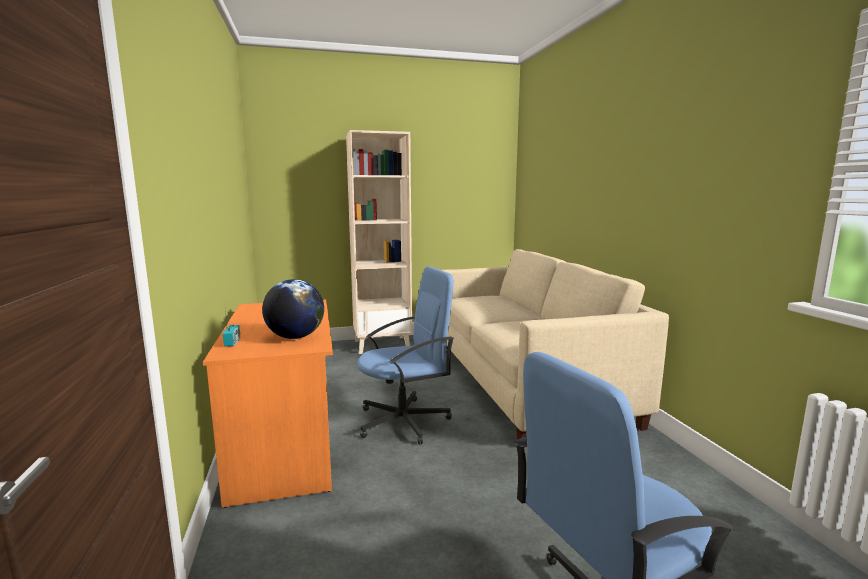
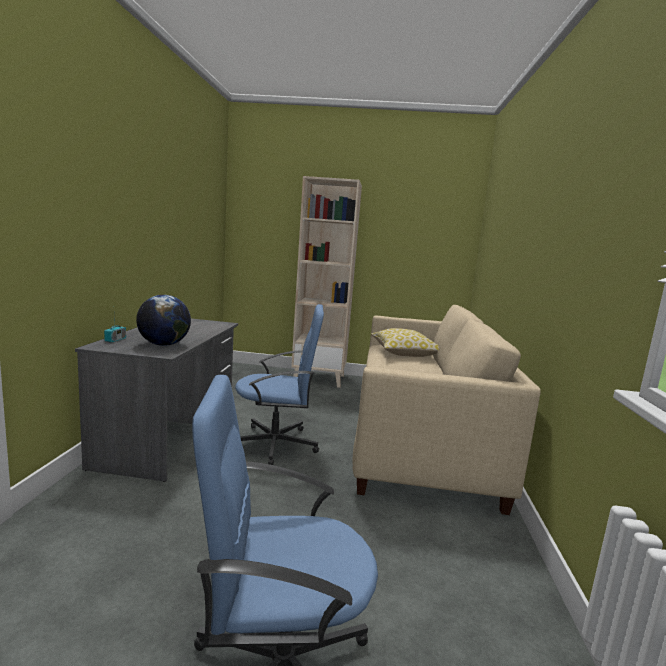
camera: 20 degrees right, 0 degrees up
(285, 442) = (169, 436): orange desk -> grey desk
(488, 302) = (405, 353): none -> pillow

